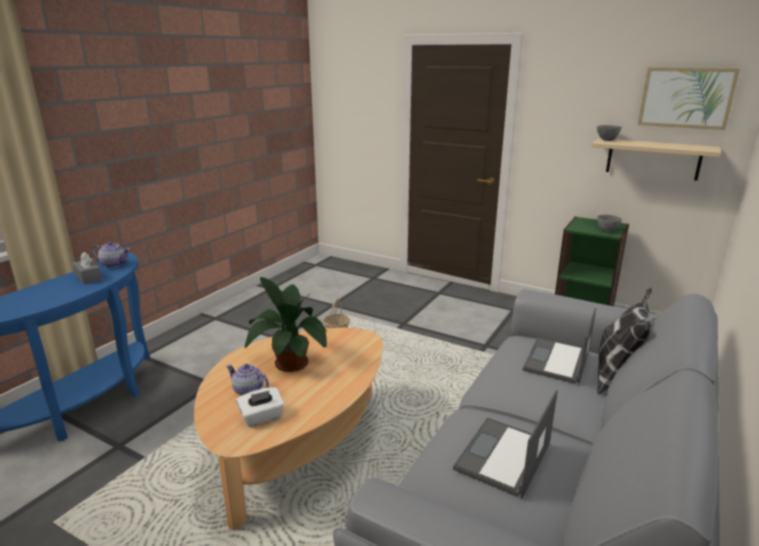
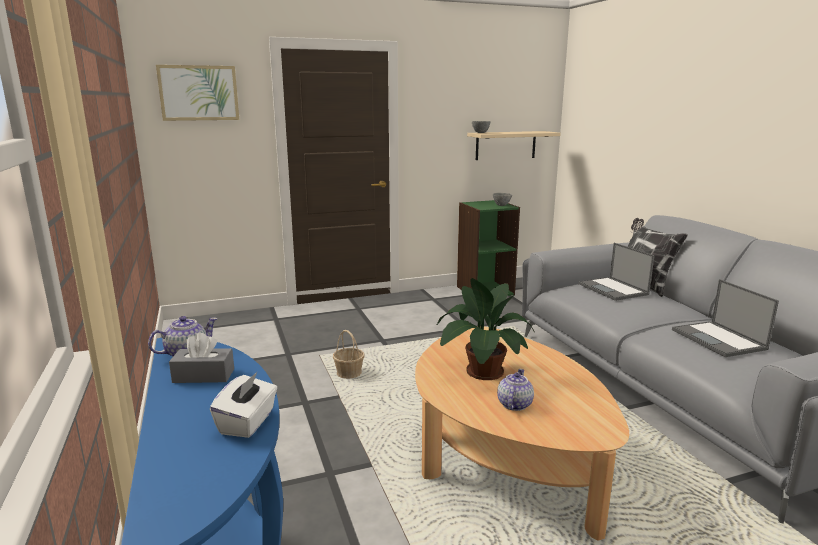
camera: 50 degrees left, 5 degrees down
(248, 390) = (514, 404): teapot -> teapot turned 135 degrees clockwise
(262, 417) = (571, 410): white tissue box -> white tissue box (248, 422)
(686, 98) = (521, 96): picture -> picture (199, 93)

